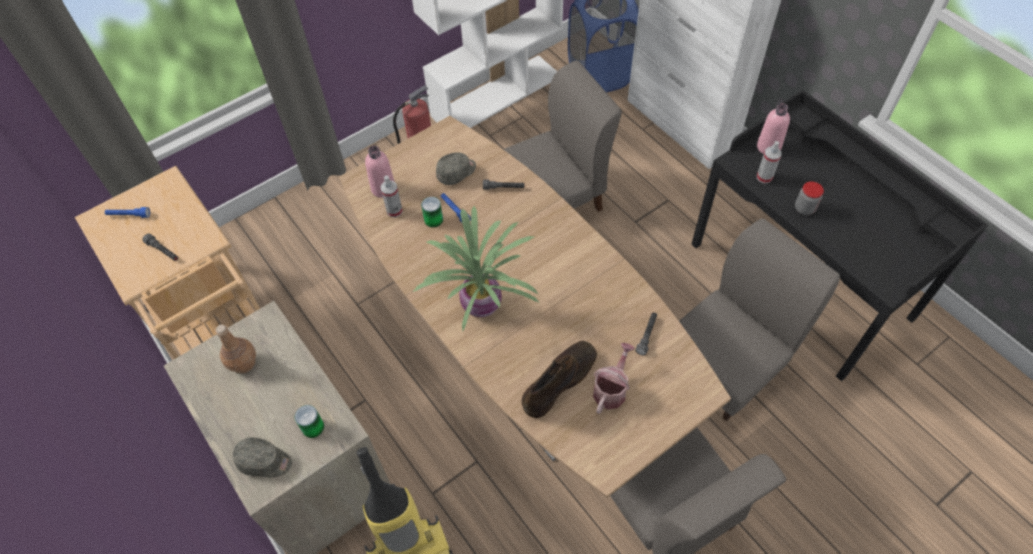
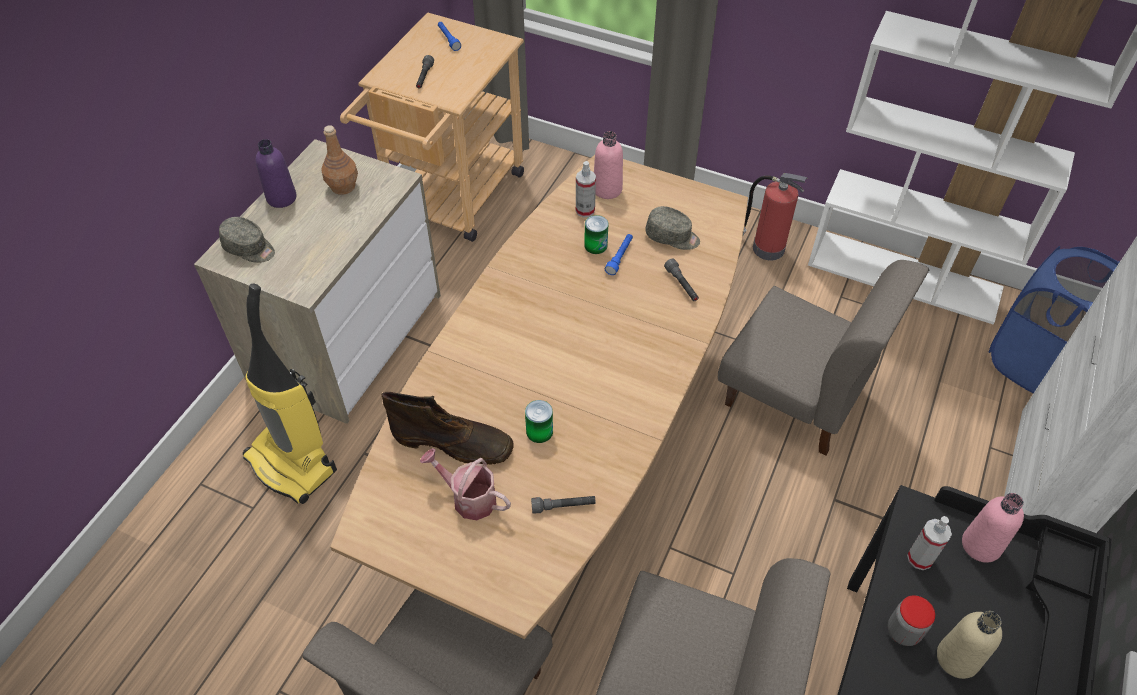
camera: 60 degrees right, 5 degrees down
(220, 416) = (281, 198): none -> purple bottle
(265, 462) = (249, 248): grey cap -> grey cap turned 45 degrees counterclockwise
(313, 427) = (299, 264): can -> can (539, 431)
(483, 303) = (515, 333): potted plant -> none
(611, 389) = (469, 497): watering can -> watering can turned 150 degrees counterclockwise
(829, 194) = (957, 658): none -> beige bottle

